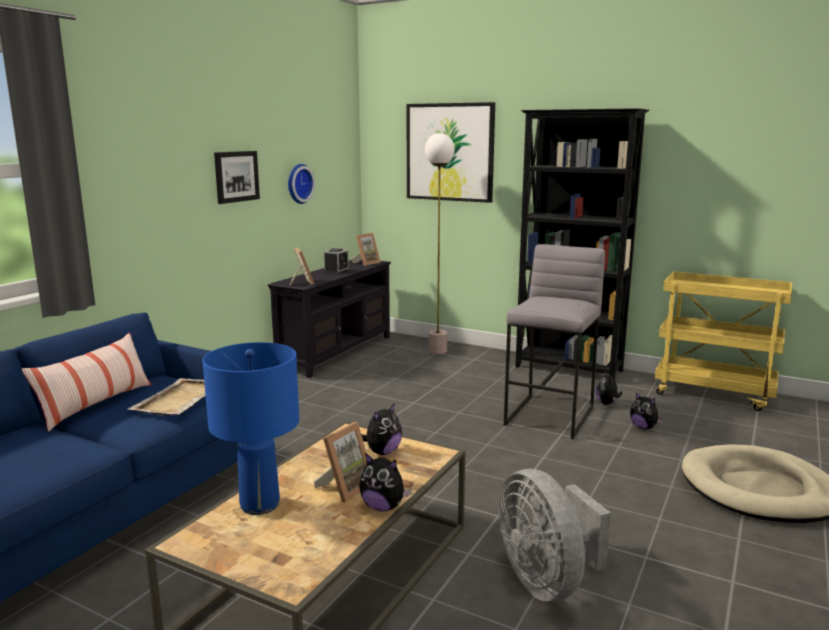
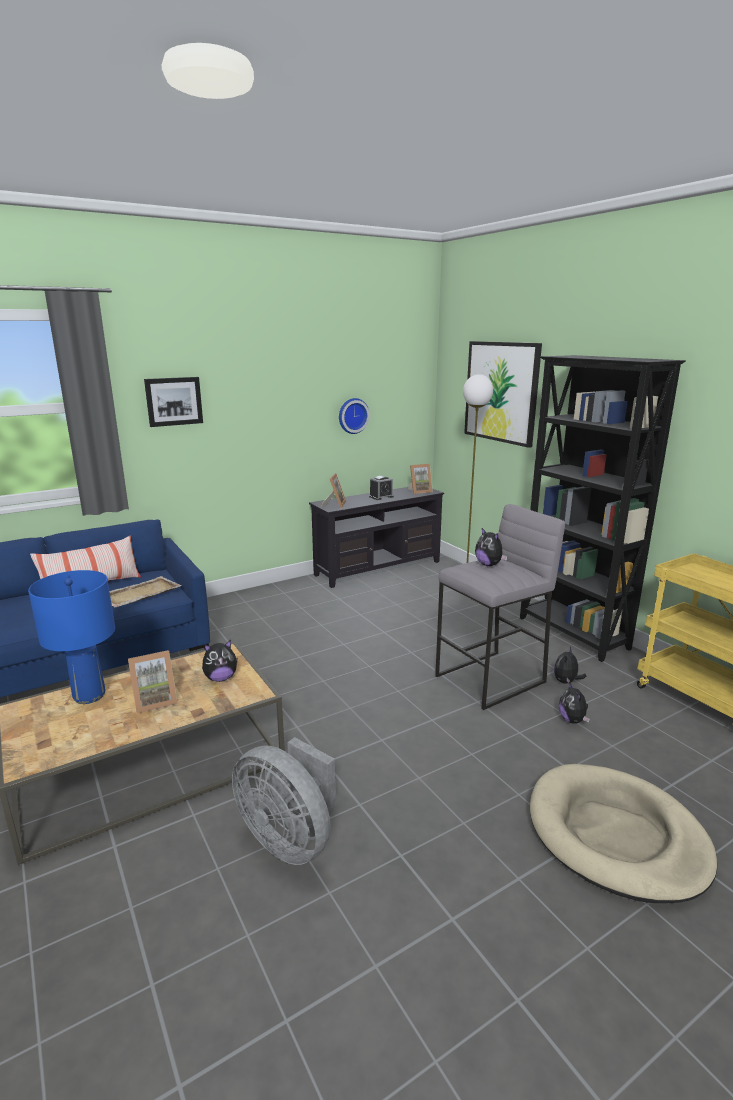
camera: 30 degrees right, 5 degrees up
(236, 176) = (280, 410): picture -> picture (174, 401)
(383, 507) = (154, 727): plush toy -> plush toy (489, 565)
(547, 581) = (290, 839): grey fan -> grey fan turned 60 degrees counterclockwise

